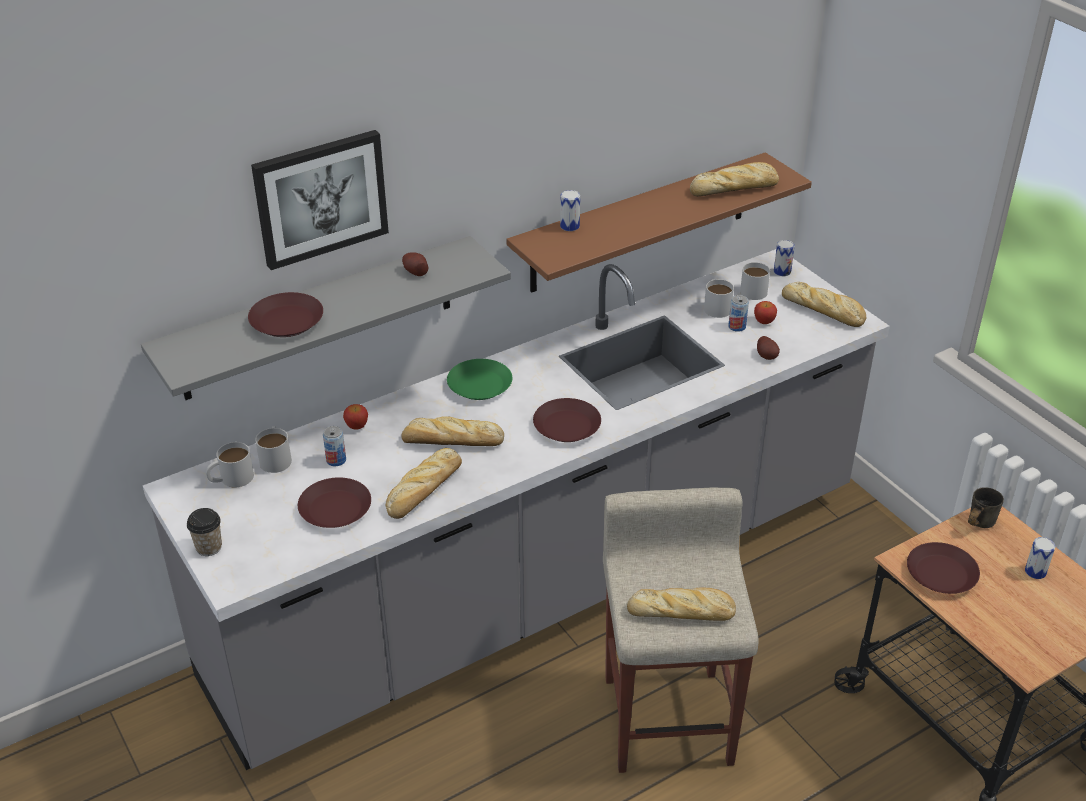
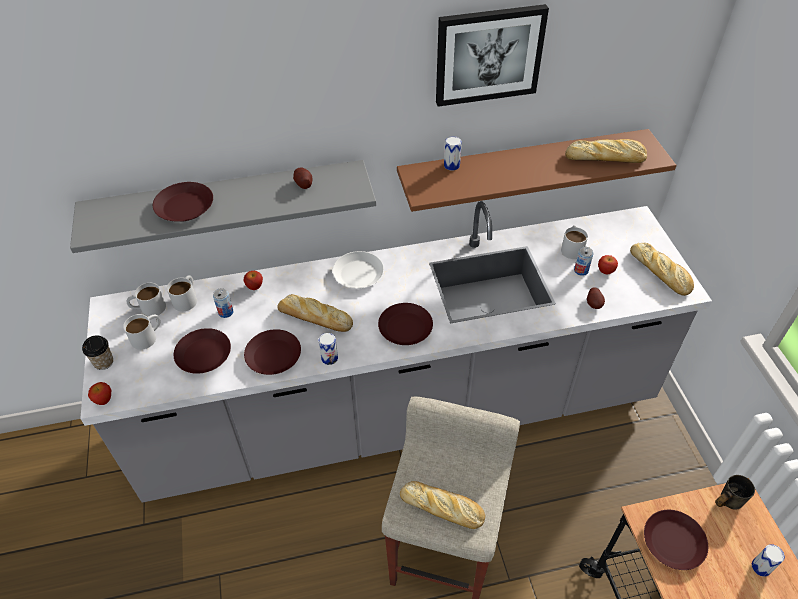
camera: 20 degrees right, 10 degrees up
(234, 584) = (103, 399): none -> apple
(320, 198) = (222, 113): picture -> picture (488, 55)
(424, 490) = (273, 356): bread -> brown plate
(479, 385) = (358, 274): green plate -> white plate
(755, 289) = (611, 239): white mug -> white mug (148, 336)
(782, 271) = (640, 228): can -> can (329, 358)

